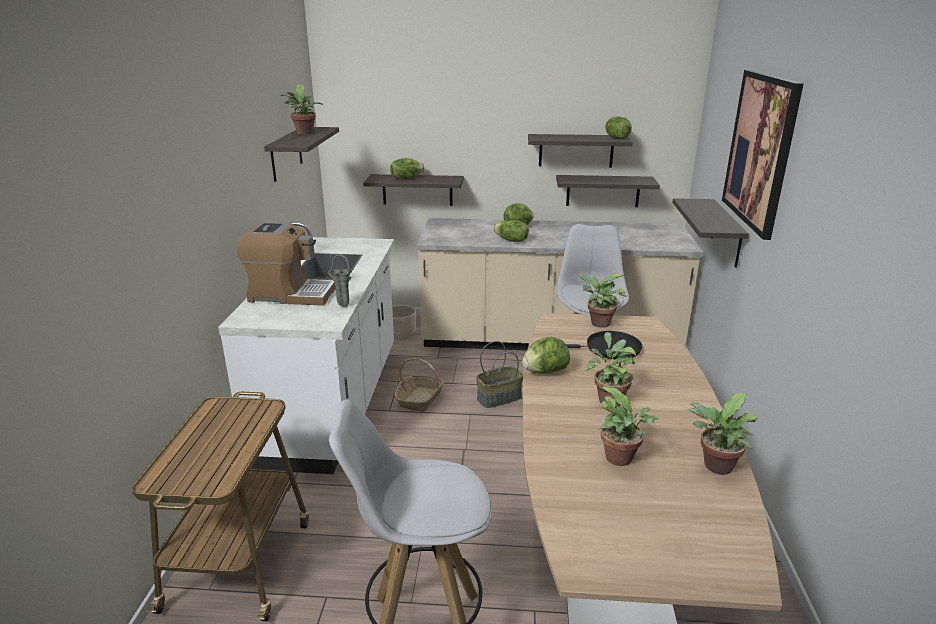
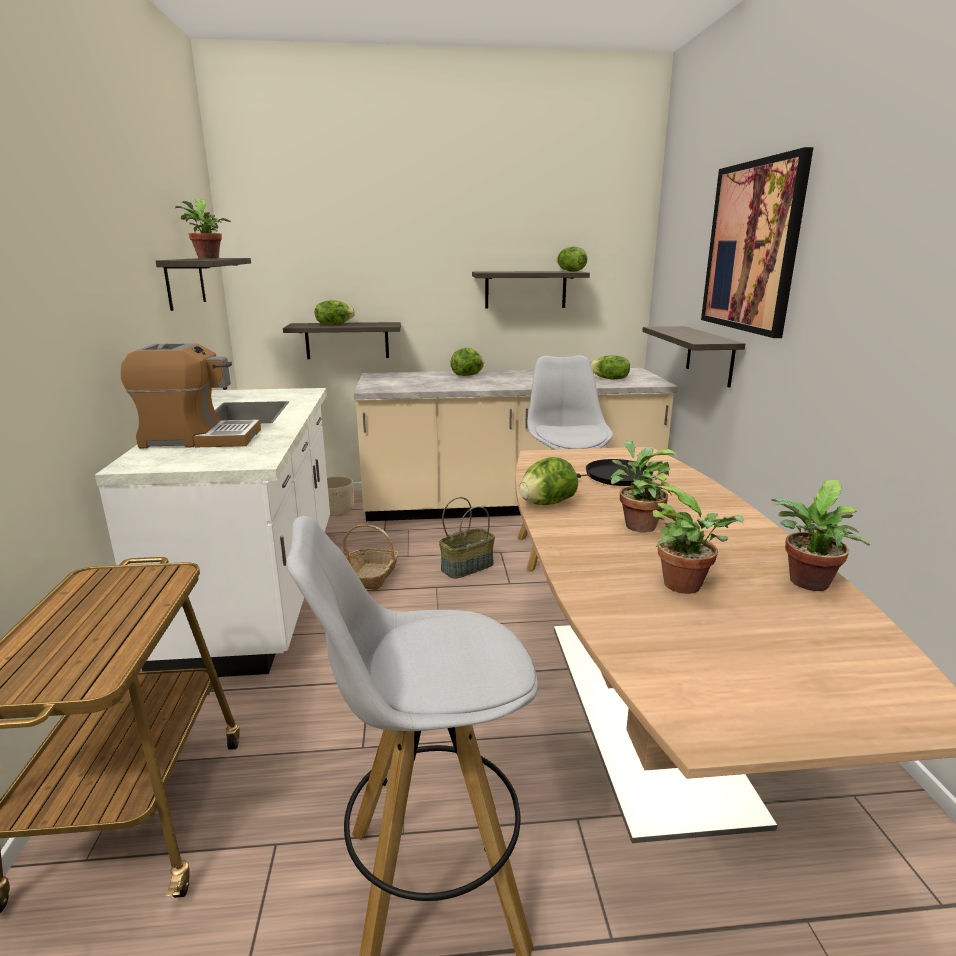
camera: 10 degrees left, 5 degrees down
(342, 306) = (271, 445): green vase -> none
(511, 240) = (464, 386): lettuce -> lettuce (609, 379)
(597, 323) = (588, 455): potted plant -> none
(603, 191) = (556, 334): shelf -> none

